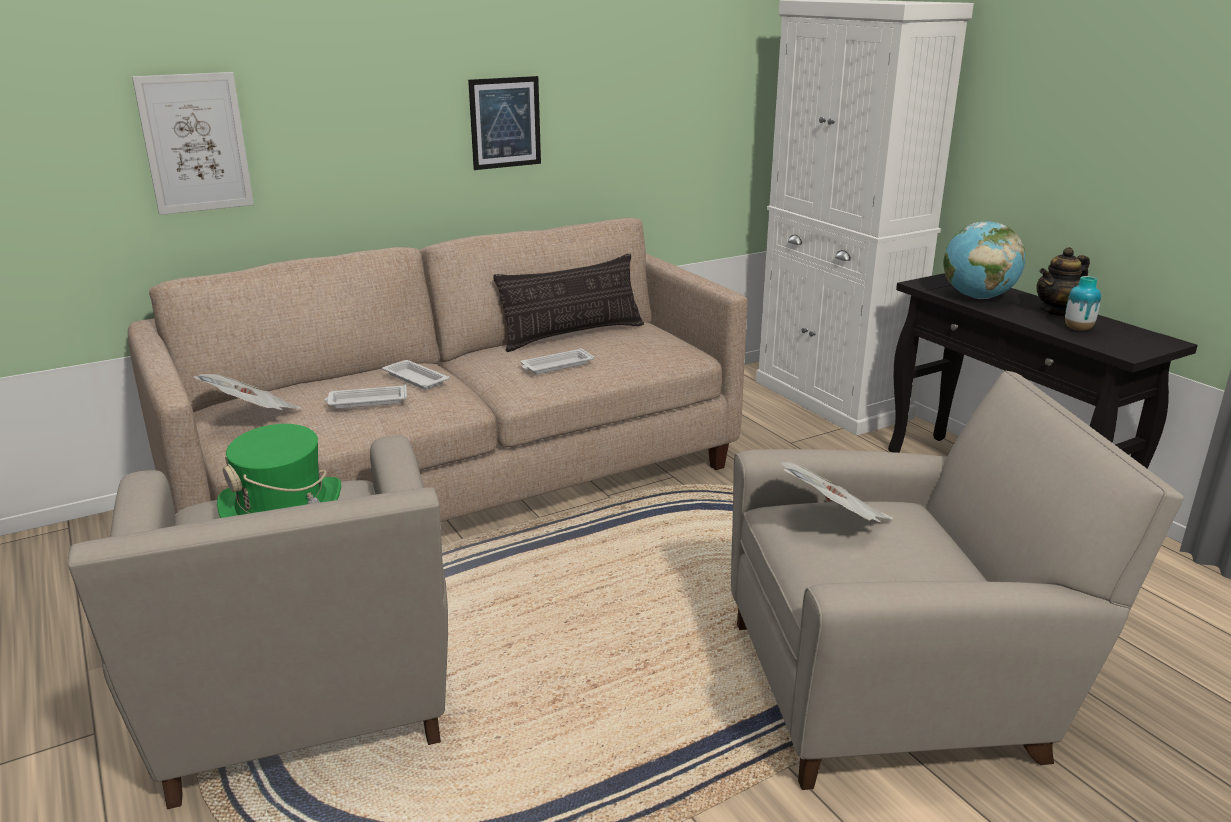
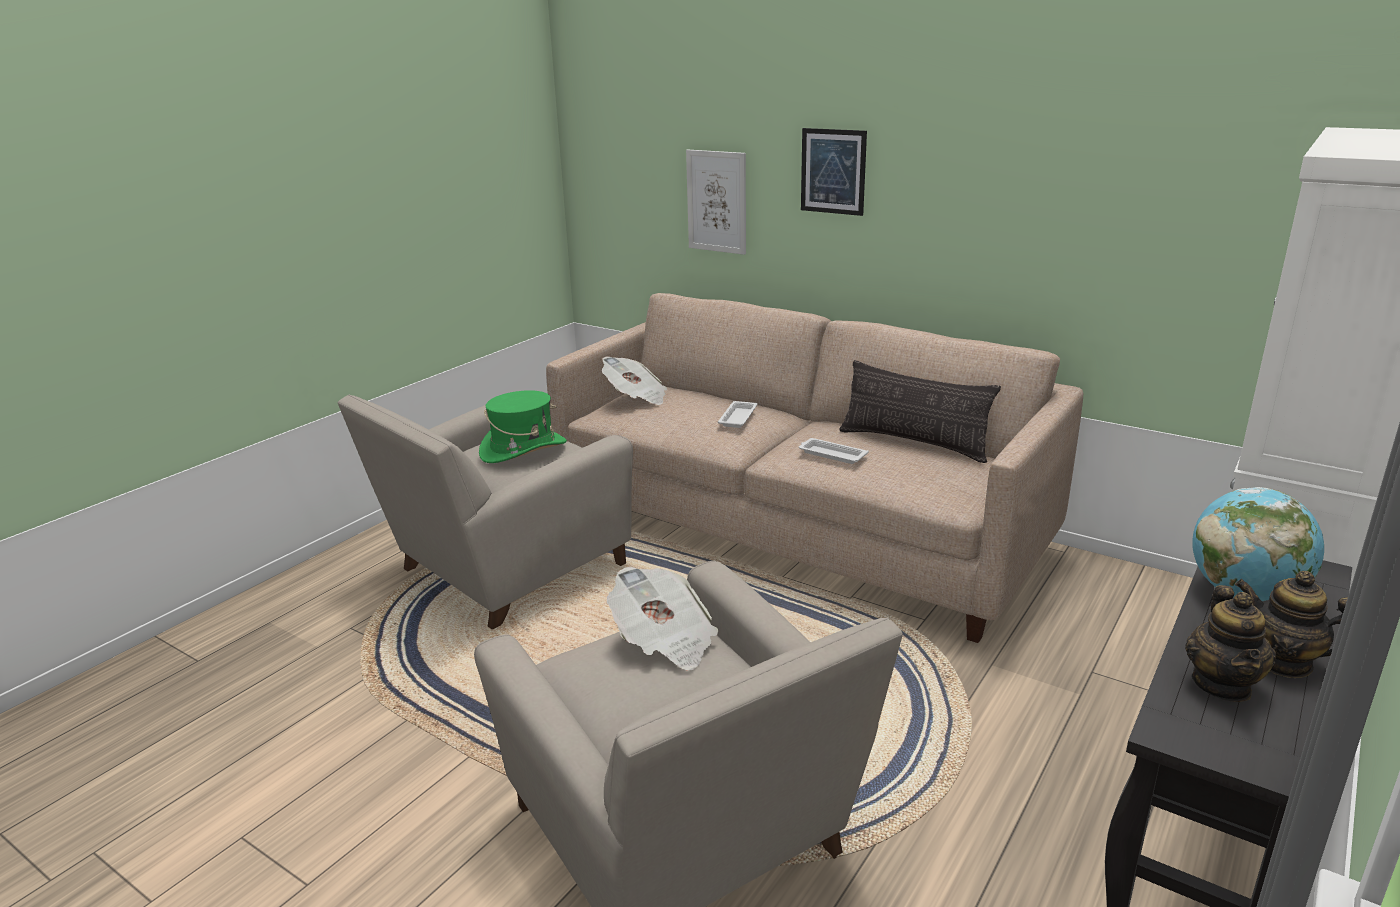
camera: 65 degrees right, 0 degrees up
(366, 401) = (683, 416): white tray -> none
(505, 122) = (959, 226): picture -> picture (833, 171)
(1078, 329) = (1222, 685): vase -> teapot

